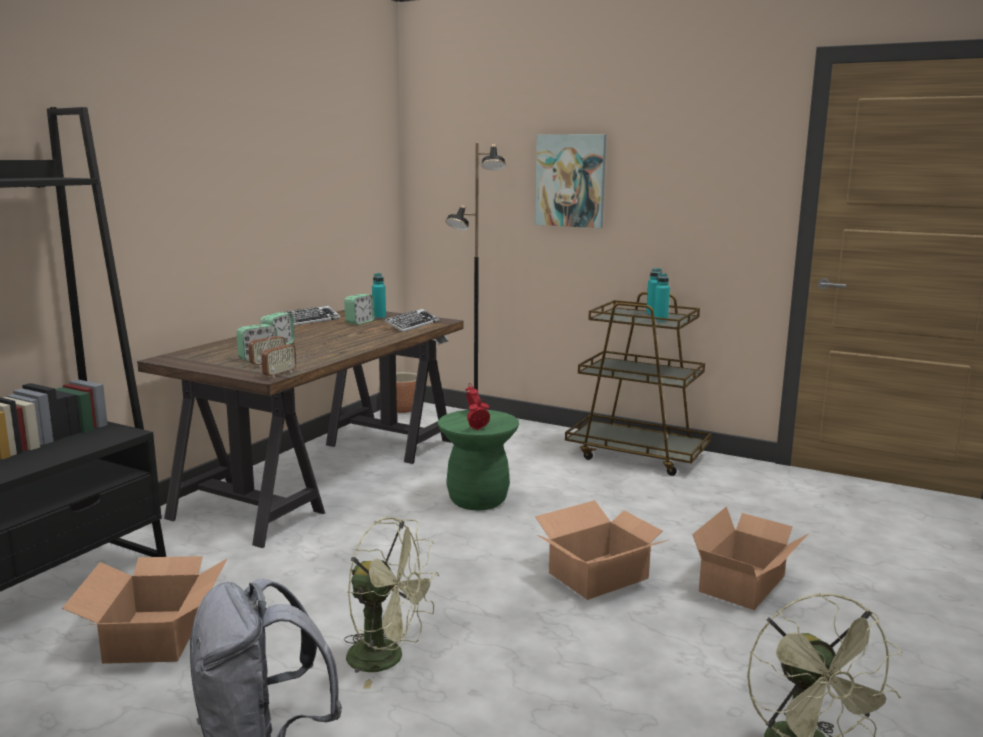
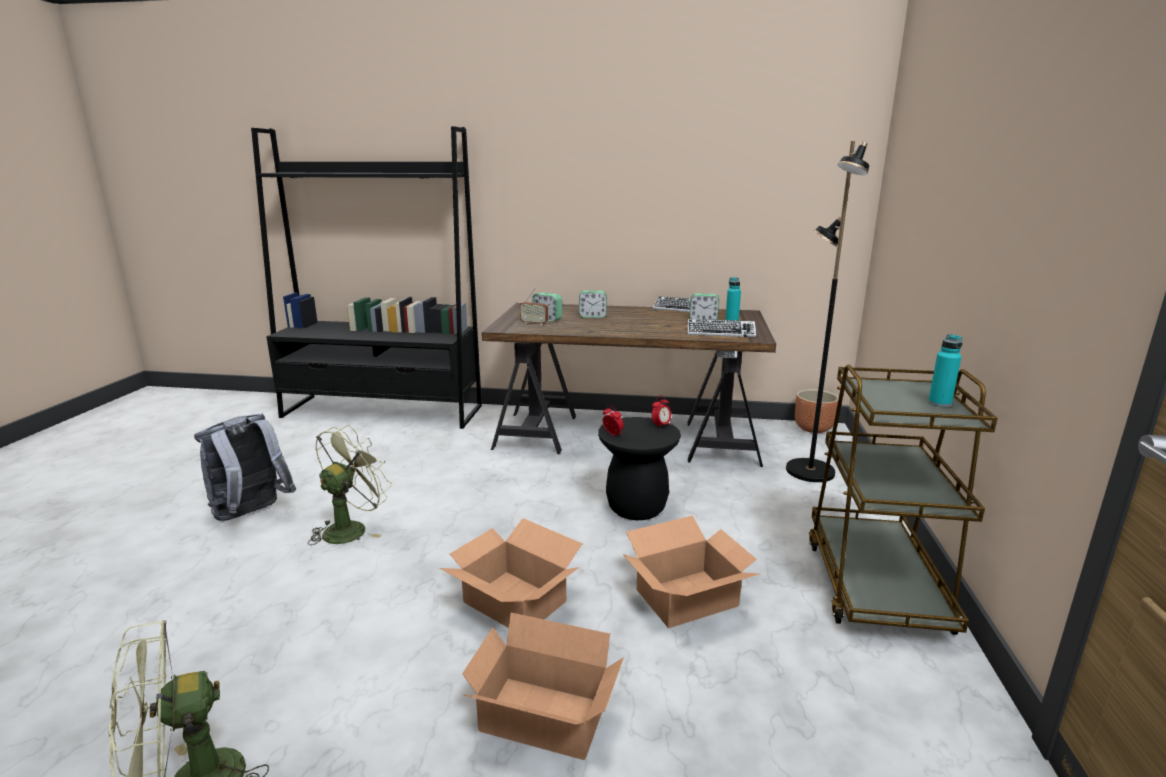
camera: 70 degrees right, 5 degrees up
(157, 635) = (370, 453): cardboard box -> cardboard box (688, 598)
(279, 374) = (508, 330): radio -> none
(387, 659) = (351, 528): green fan -> green fan turned 150 degrees counterclockwise
(477, 500) = (636, 507): green stool -> black stool
(570, 180) = (960, 192): picture -> none
(660, 321) = (897, 410): turquoise bottle -> none

